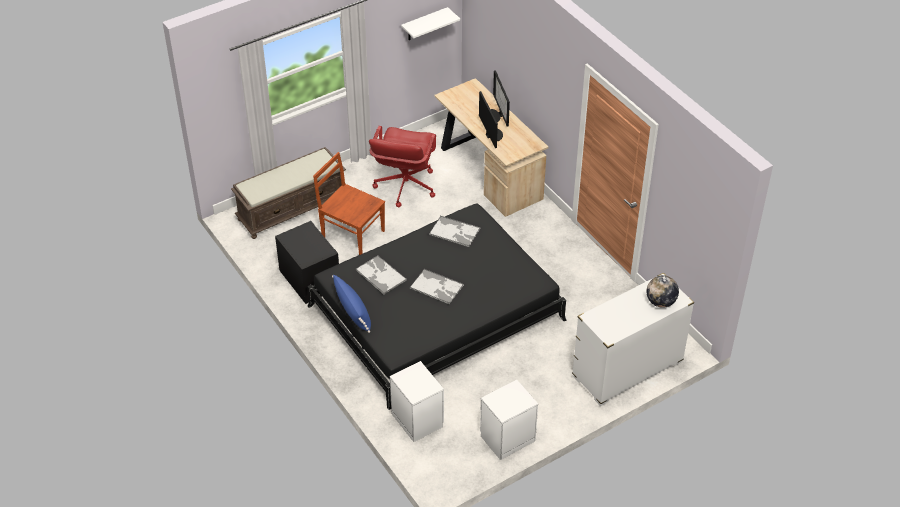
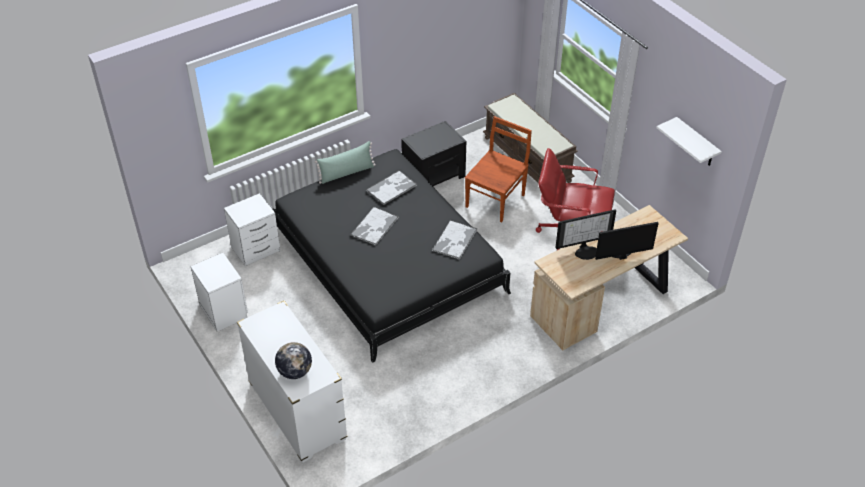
camera: 90 degrees right, 0 degrees up
(353, 312) = (347, 173): blue pillow -> green pillow

